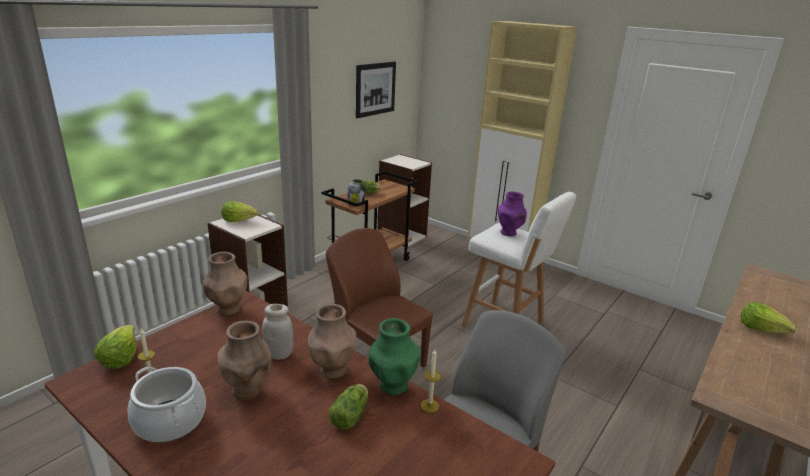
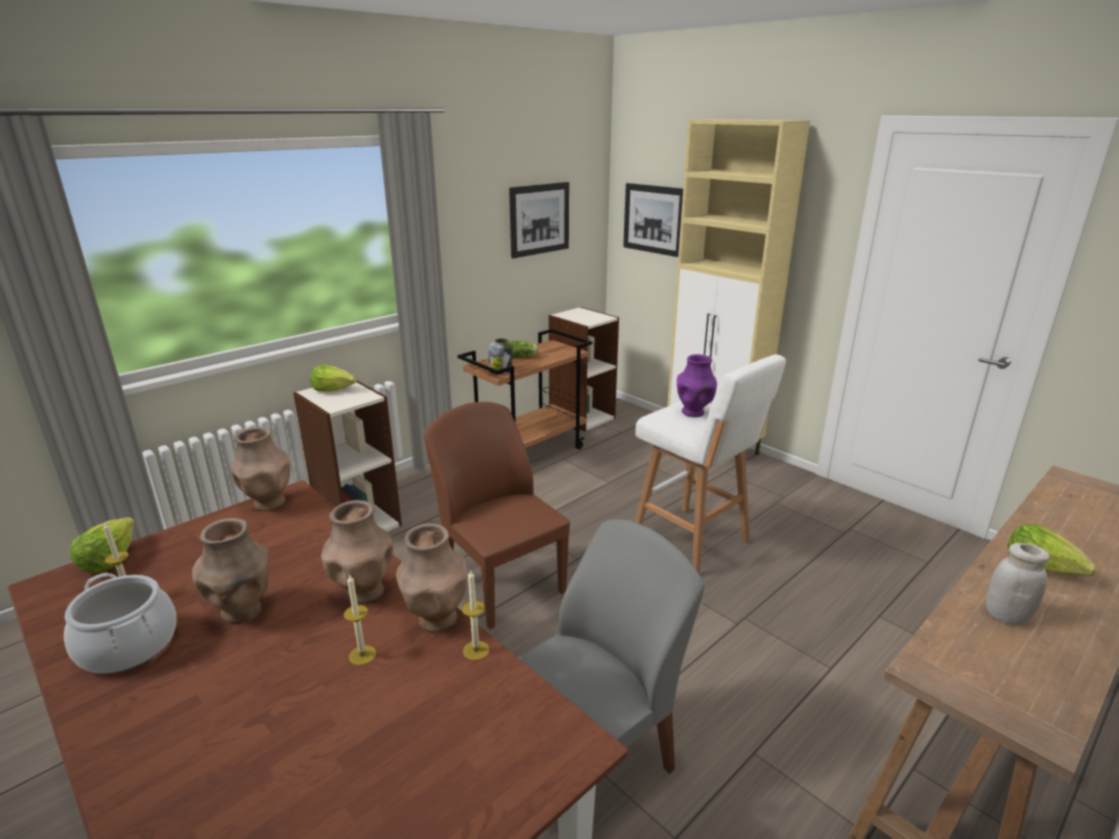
camera: 10 degrees right, 0 degrees up
(279, 354) = (305, 565): white jar -> white jar (1006, 616)
(351, 414) = (362, 655): lettuce -> candle
(392, 386) = (436, 619): green vase -> brown vase
(456, 90) = (654, 219): none -> picture

